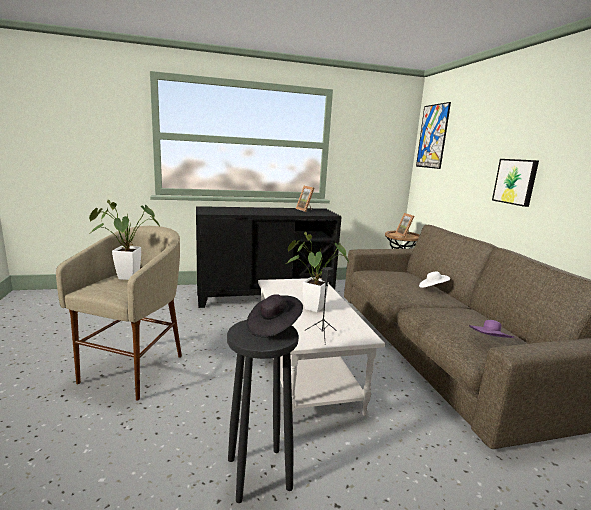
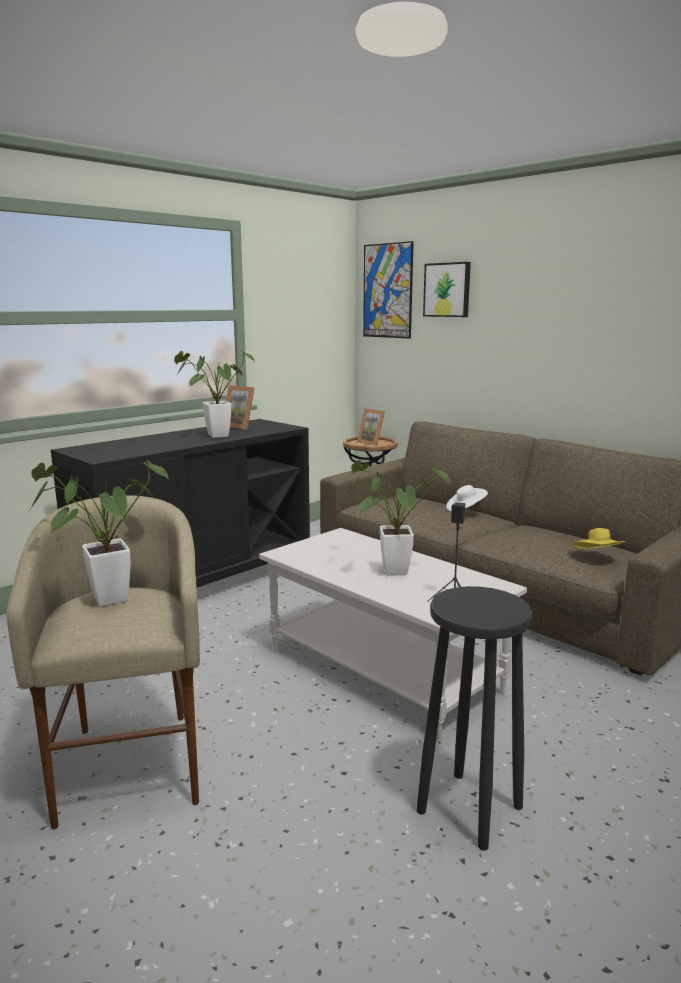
camera: 30 degrees left, 0 degrees up
(273, 327) = (481, 596): black hat -> none
(280, 212) = (213, 436): none -> potted plant
(489, 342) = (598, 556): purple hat -> yellow hat
(515, 181) = (538, 351): picture -> picture (447, 290)

